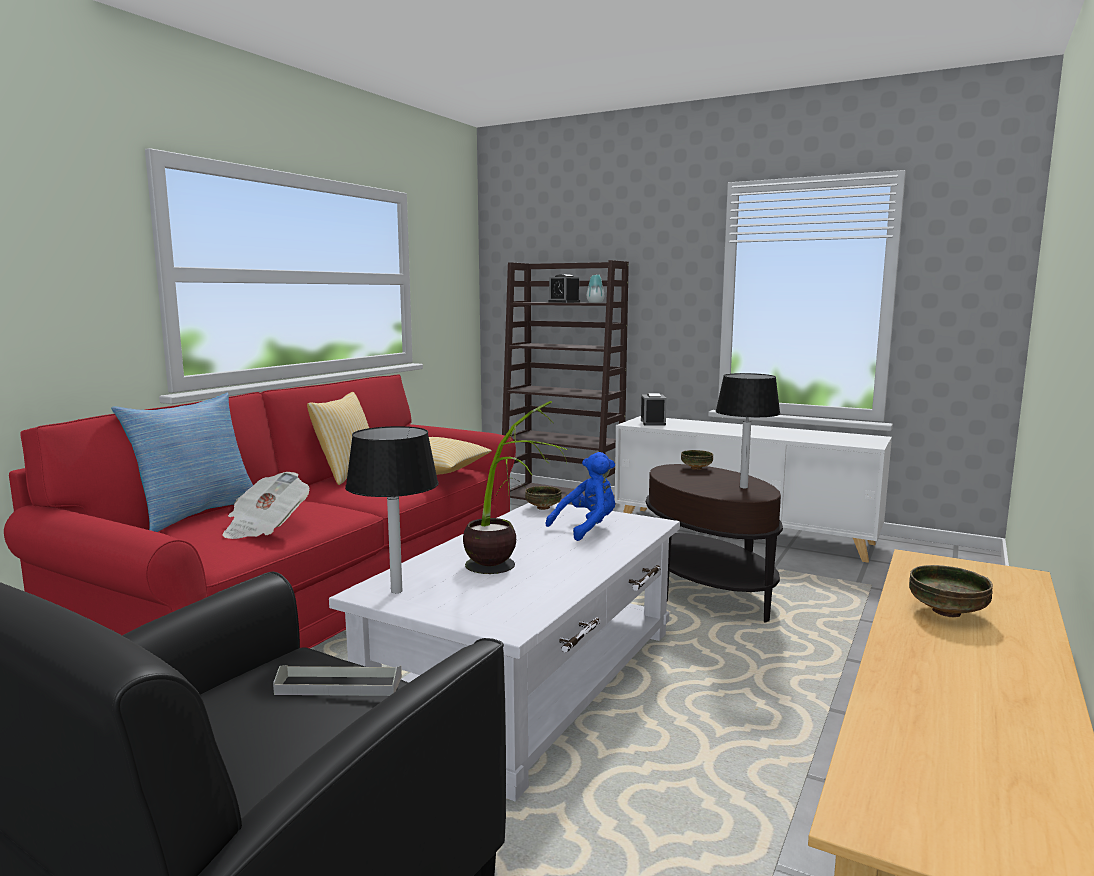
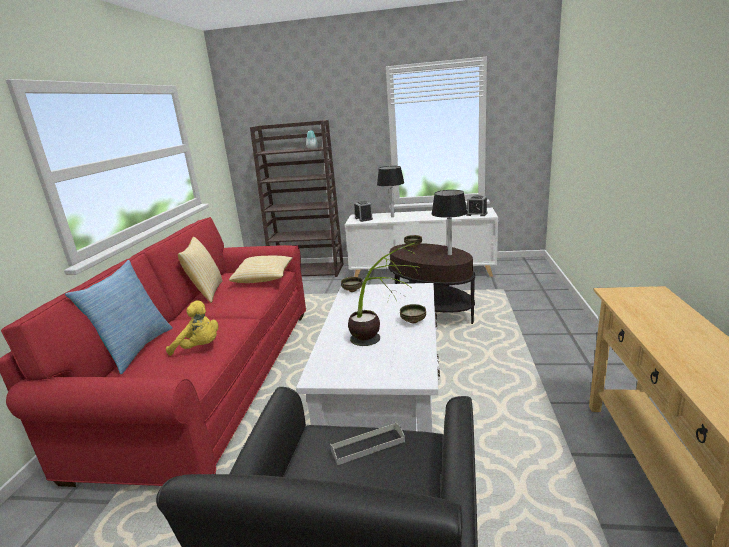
camera: 20 degrees left, 10 degrees up
(265, 527) = (199, 348): newspaper -> yellow plush toy
(396, 591) = (332, 372): black table lamp -> black table lamp (392, 216)
(564, 302) = (291, 150): alarm clock -> alarm clock (476, 214)
(587, 528) = (391, 299): blue plush toy -> none
(948, 612) = (657, 322): bowl -> bowl (413, 321)

